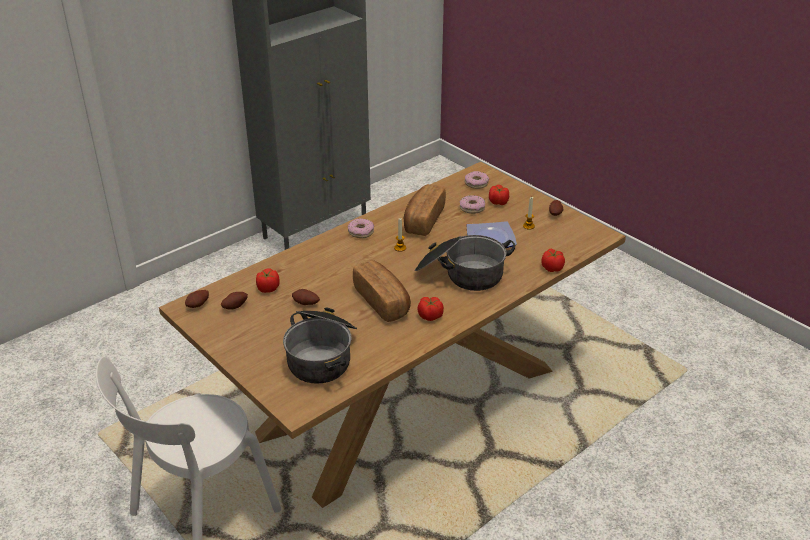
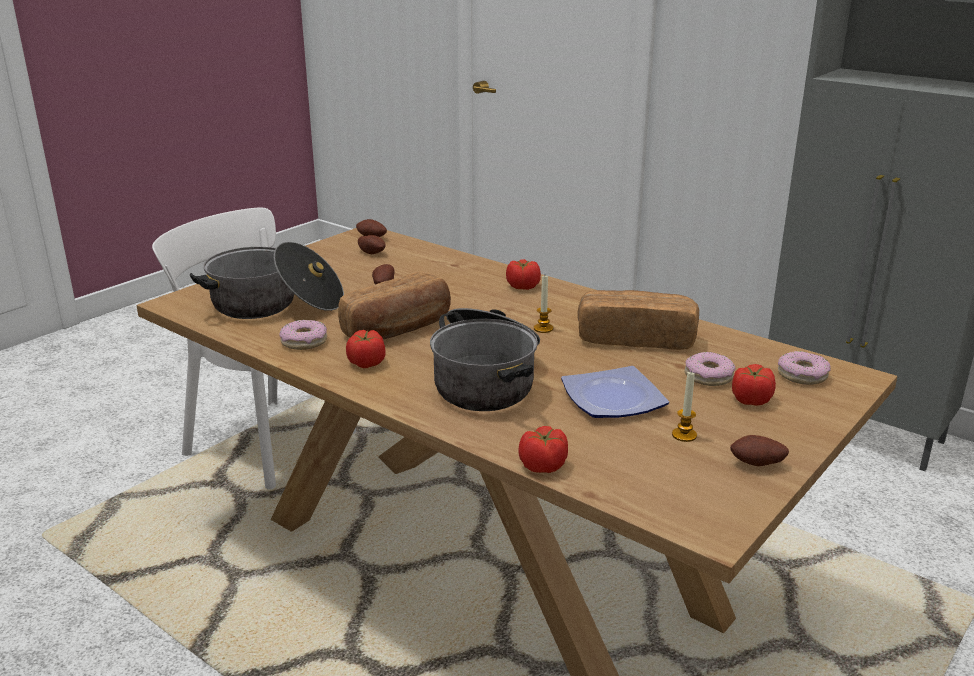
camera: 80 degrees right, 10 degrees down
(268, 288) = (412, 264): tomato -> tomato (522, 286)
(361, 232) = (572, 300): donut -> donut (304, 342)

